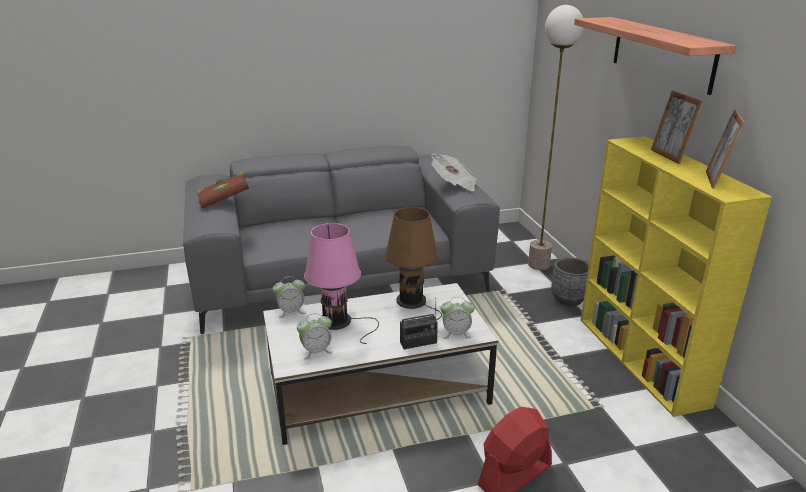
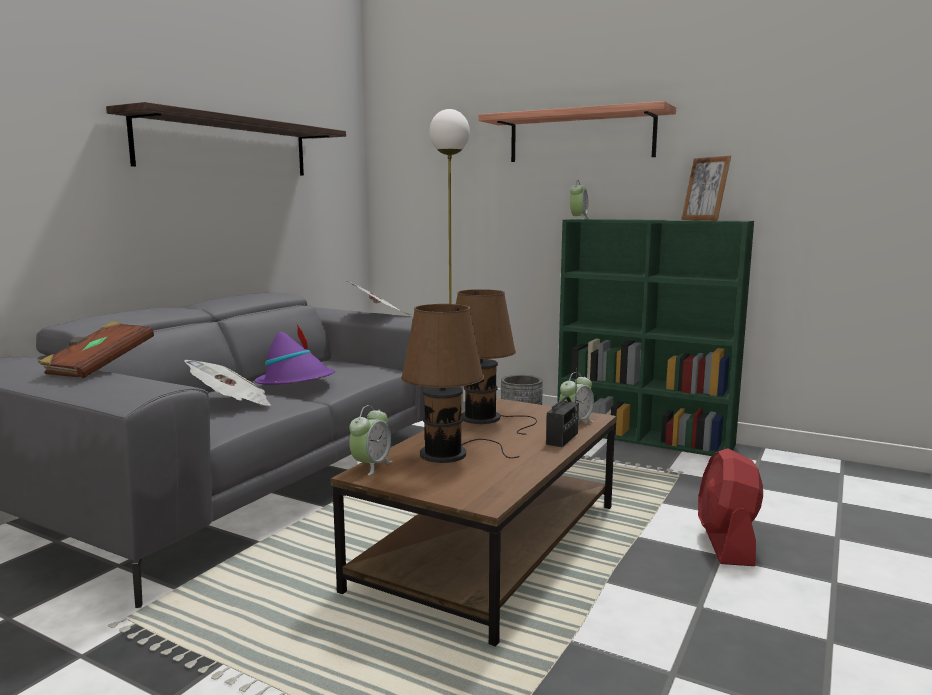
camera: 45 degrees left, 15 degrees down
(298, 234) = (232, 404): none -> newspaper
(316, 351) = (485, 480): alarm clock -> alarm clock (578, 219)
(339, 322) = (449, 454): pink table lamp -> brown table lamp
(356, 227) = (296, 382): none -> purple hat
(379, 387) = (491, 544): white coffee table -> brown coffee table
(380, 35) = (226, 146): none -> shelf
(641, 360) = (645, 437): yellow bookcase -> green bookcase
(670, 156) = (634, 219): picture frame -> none

